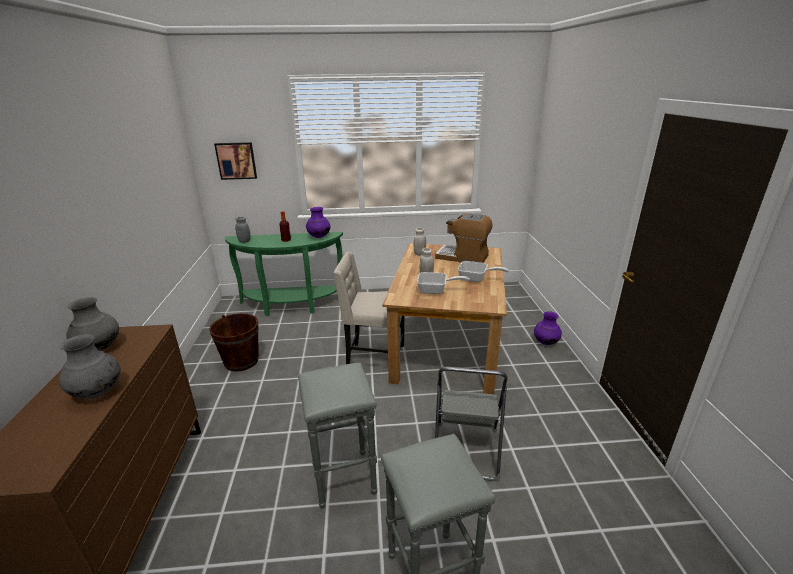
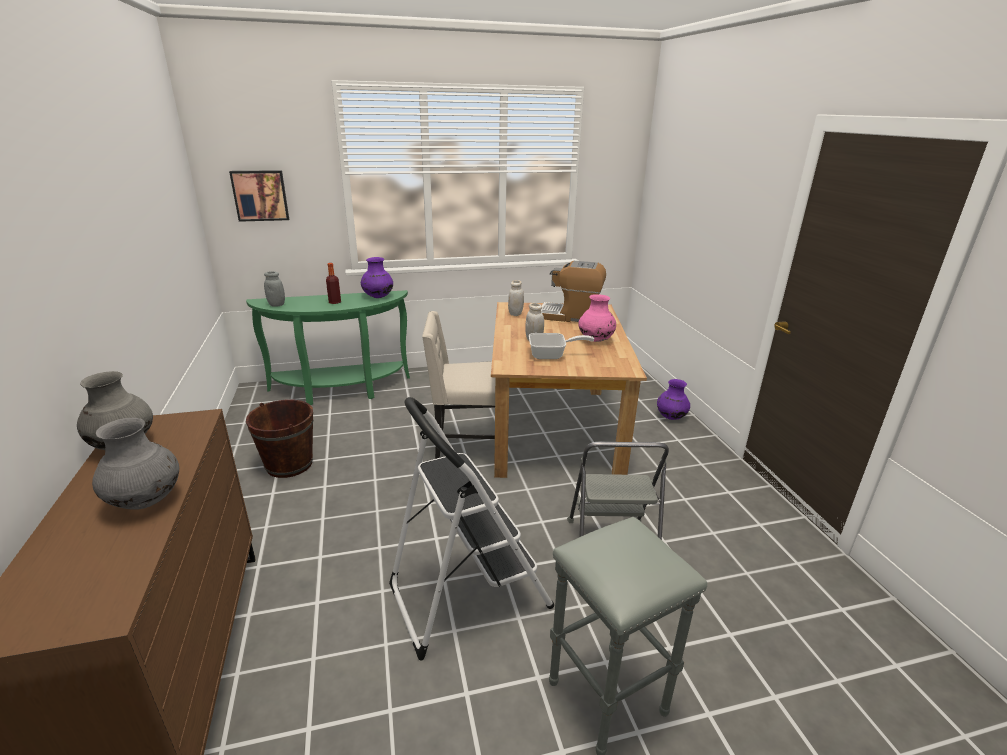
camera: 10 degrees left, 0 degrees up
(342, 477) = (465, 596): grey stool -> step ladder
(476, 279) = (595, 340): frying pan -> pink vase

